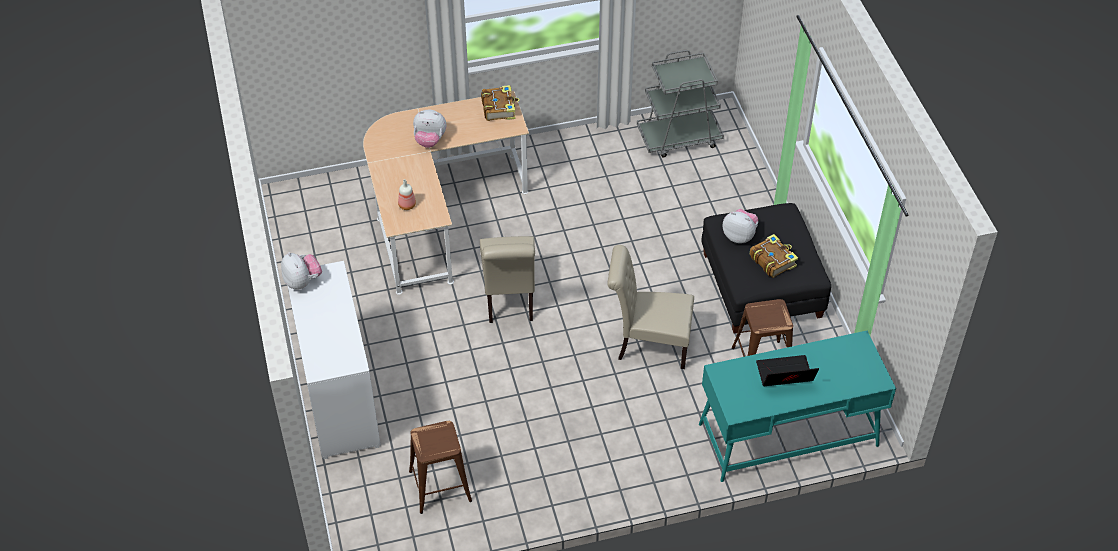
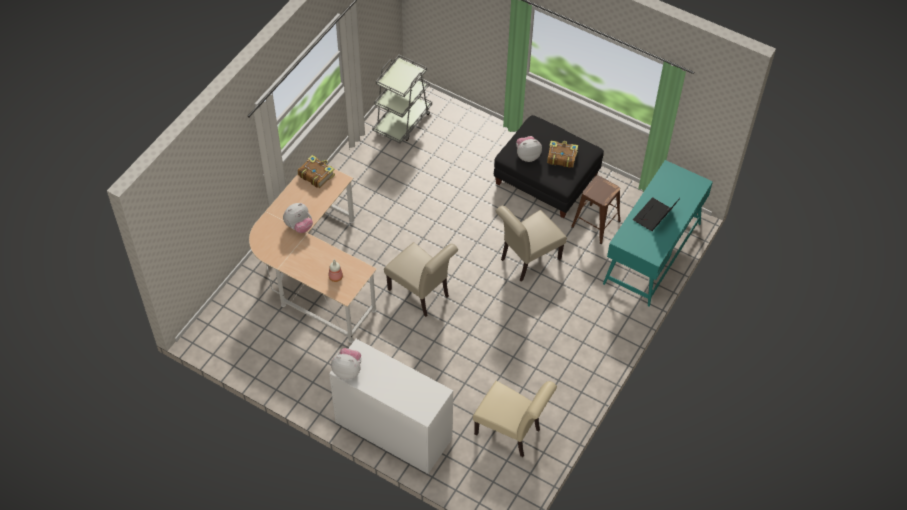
camera: 45 degrees left, 5 degrees up
(440, 486) = (511, 433): brown stool -> beige chair

